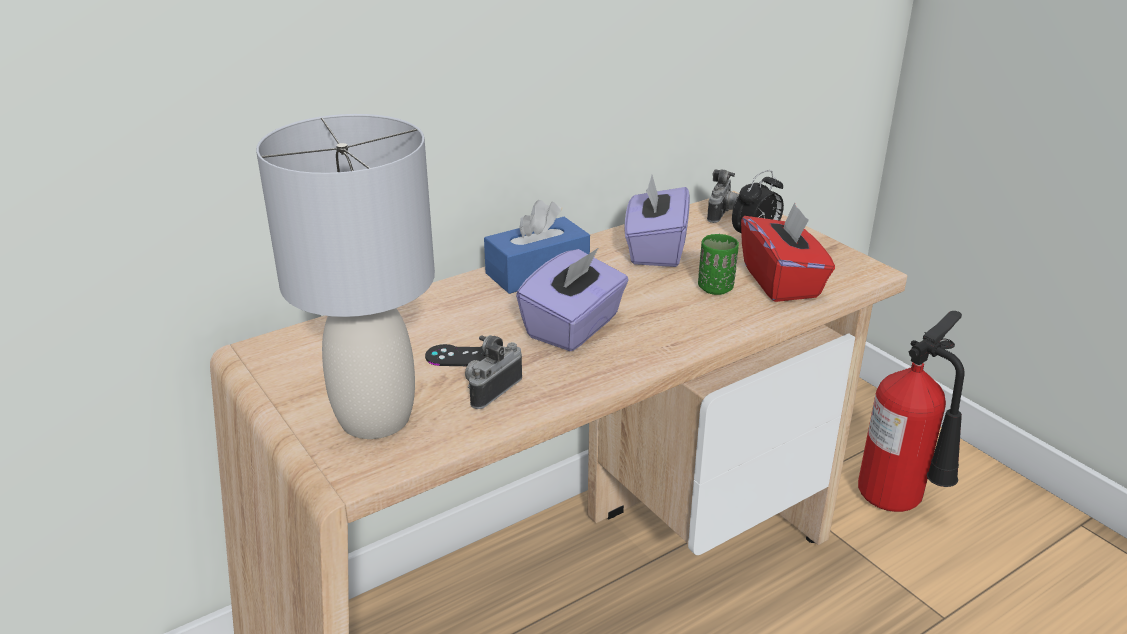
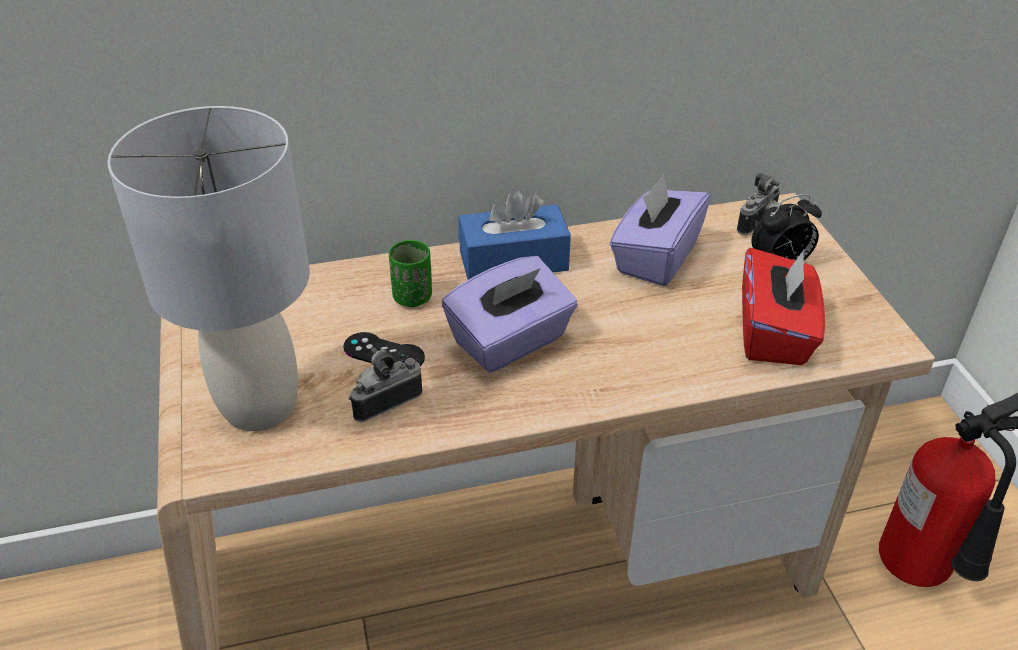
camera: 20 degrees right, 10 degrees up
(715, 288) = (692, 325): green cup -> green cup (412, 297)

